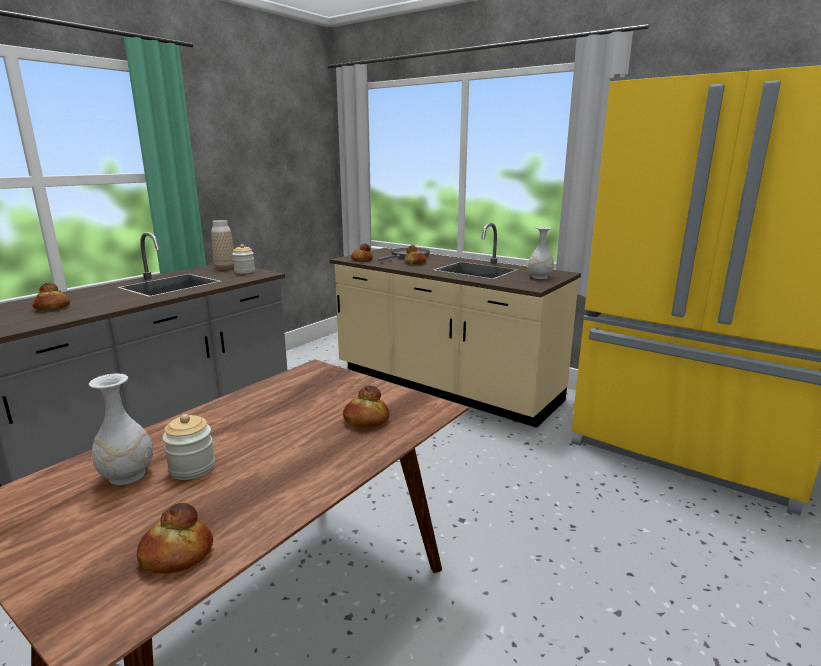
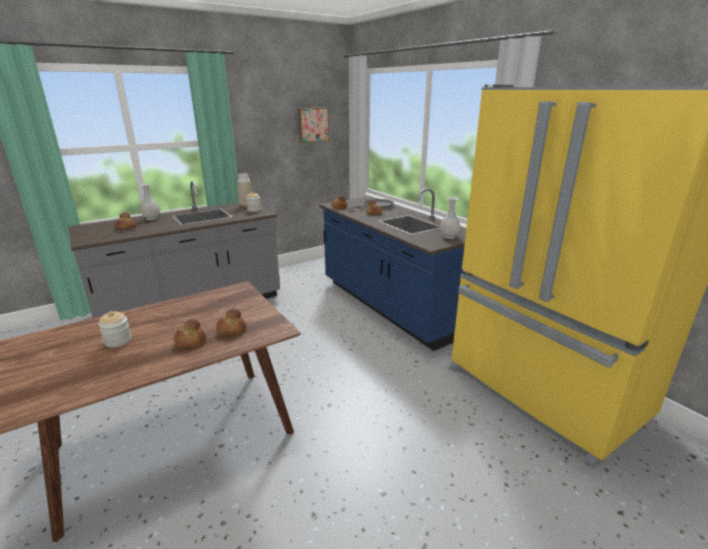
camera: 20 degrees right, 5 degrees up
(126, 476) = (87, 338): white vase -> white vase (151, 218)
(176, 554) = (69, 387): bread -> bread (190, 341)
(292, 156) = (313, 125): none -> picture
(444, 386) = (390, 306): beige counter -> blue counter

